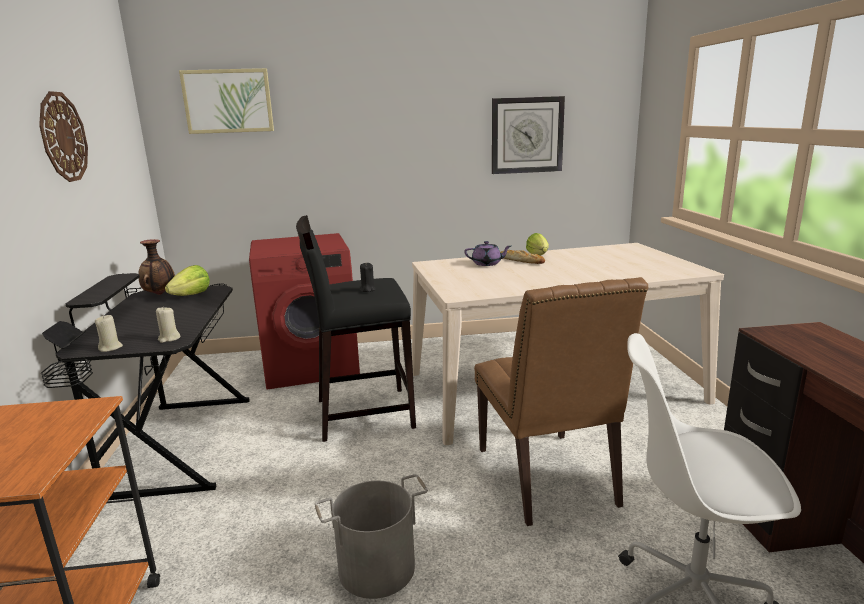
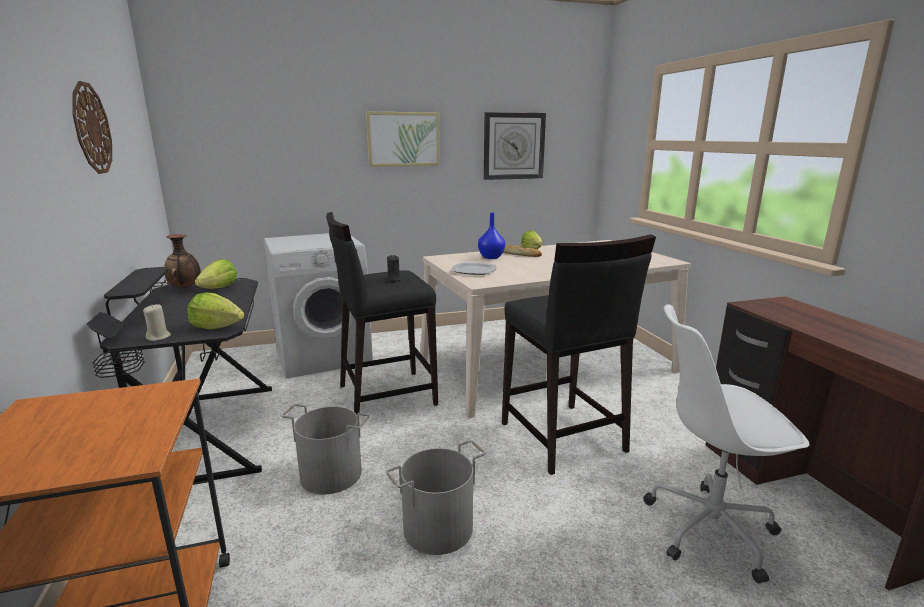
camera: 10 degrees left, 0 degrees up
(169, 338) = (216, 327): beige candle -> lettuce
(228, 101) = (240, 104): picture -> picture (403, 139)
(283, 497) = (331, 473): none -> grey bucket
(311, 366) = (324, 356): red washing machine -> white washing machine
(459, 280) = (474, 270): none -> plate
(487, 263) = (491, 257): purple teapot -> blue vase
(545, 475) = (562, 437): brown chair -> black stool

